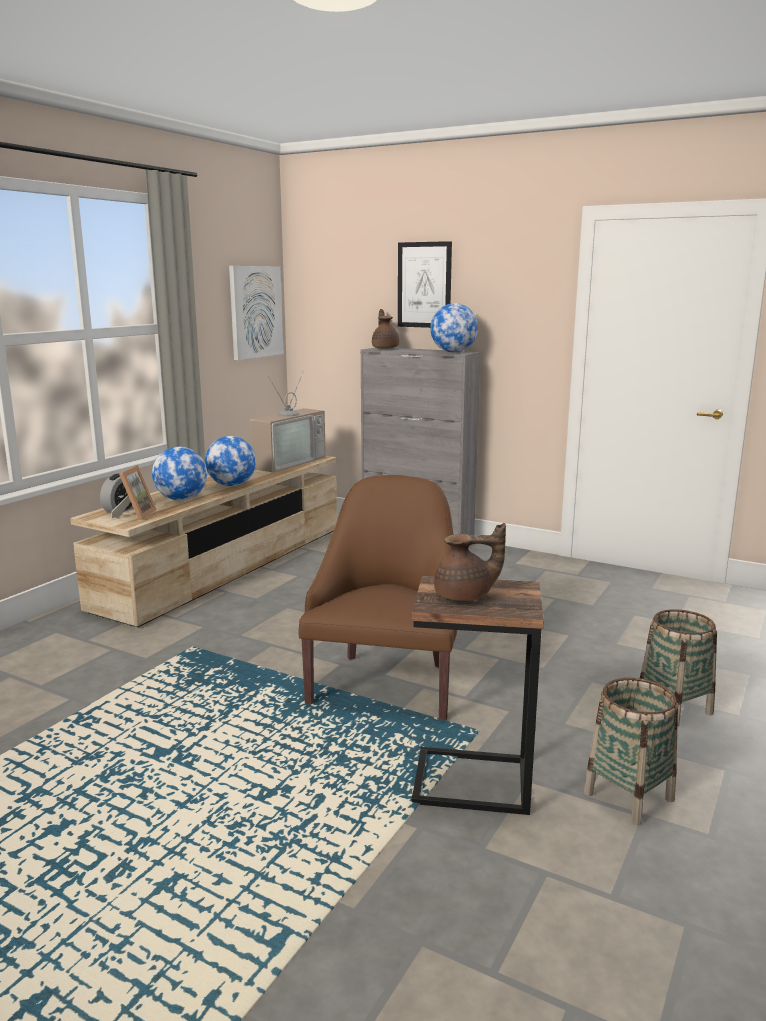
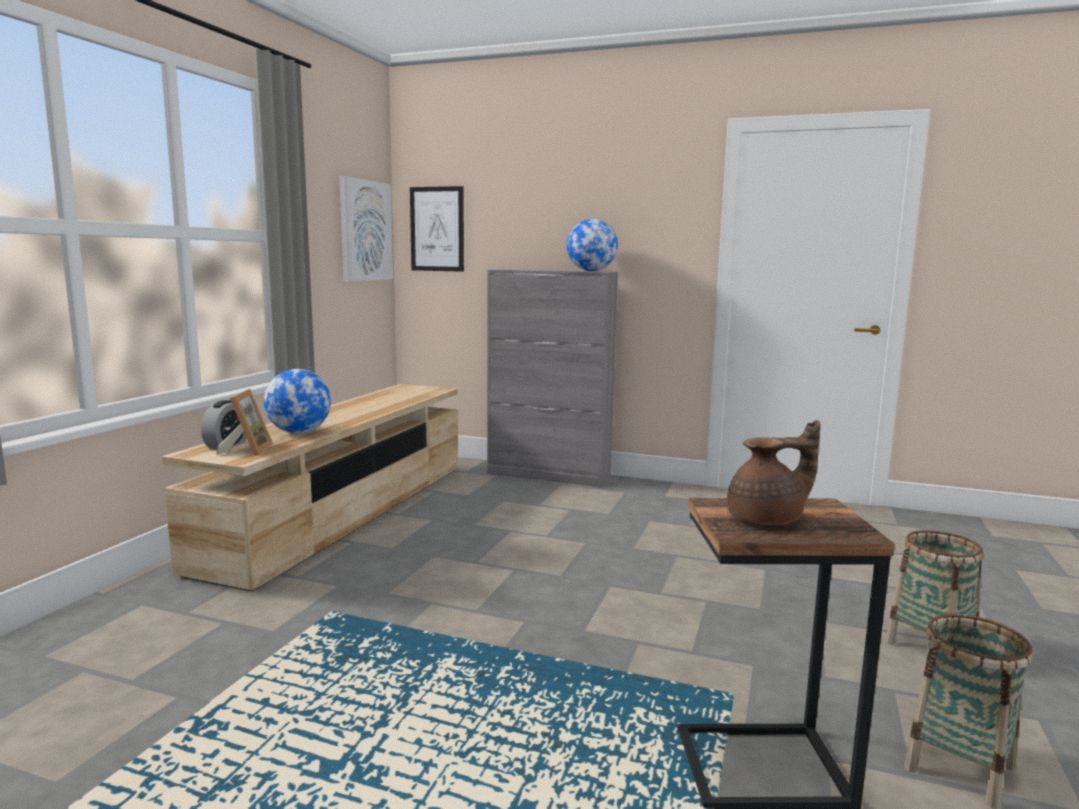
camera: 10 degrees left, 5 degrees down
(232, 485) = (354, 417): globe -> none
(286, 462) = (404, 394): television -> none
(385, 348) = (512, 269): brown teapot -> none
(386, 683) = (591, 642): brown armchair -> none
(424, 285) = (553, 203): picture -> picture (437, 229)

